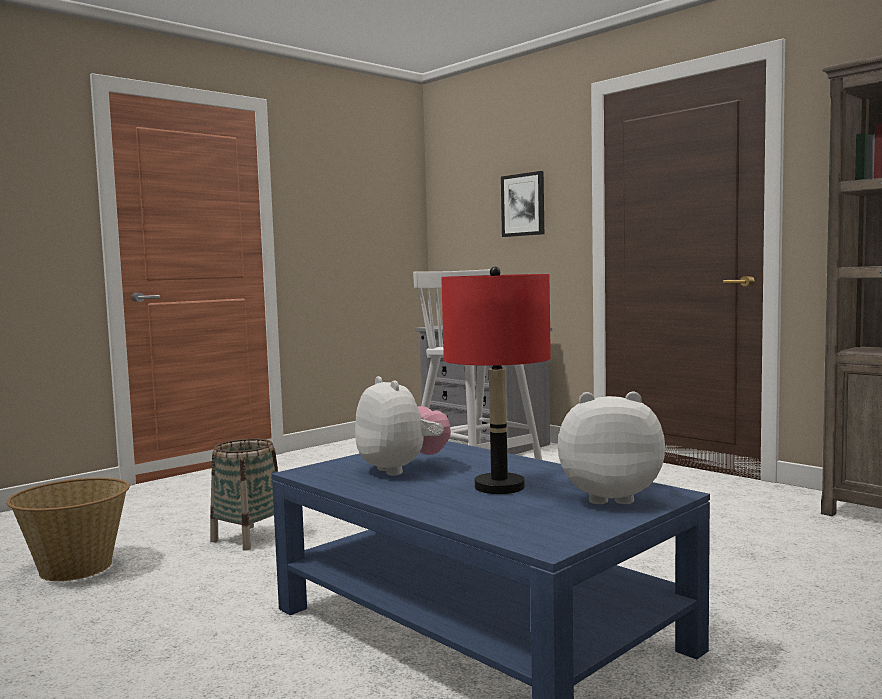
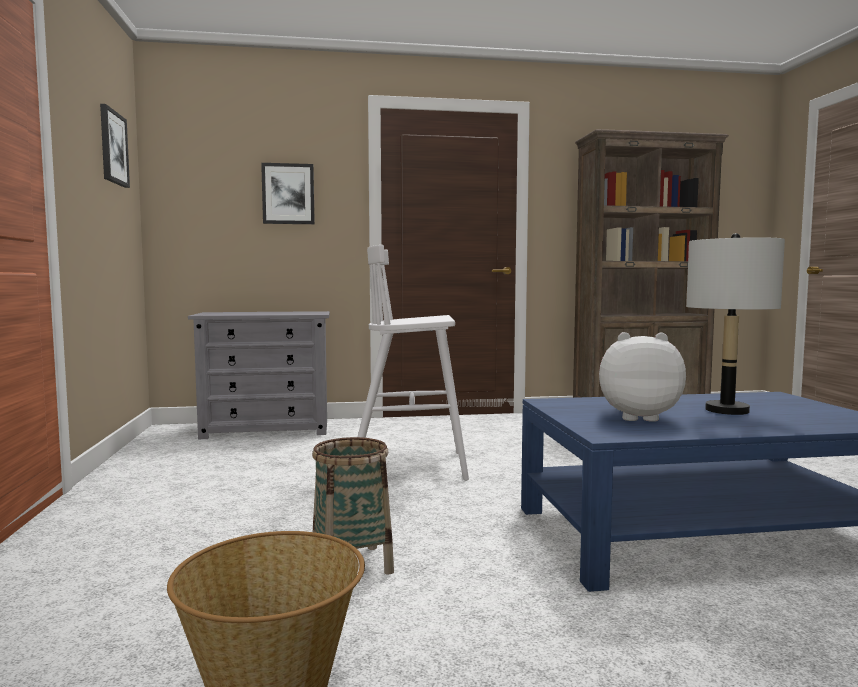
camera: 55 degrees left, 0 degrees up
(372, 187) = (113, 147): none -> picture
(499, 487) = (727, 410): red table lamp -> grey table lamp
(609, 497) = (776, 402): plush toy -> none

